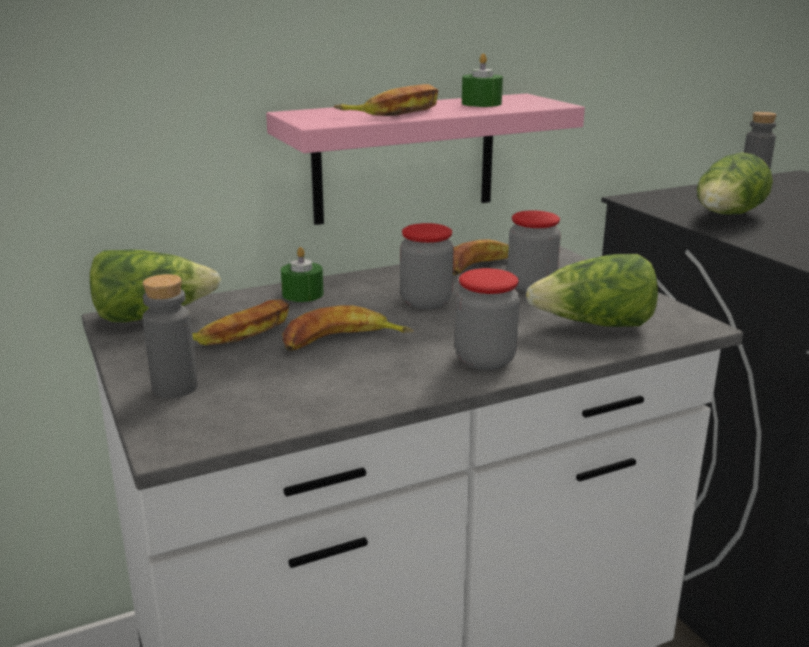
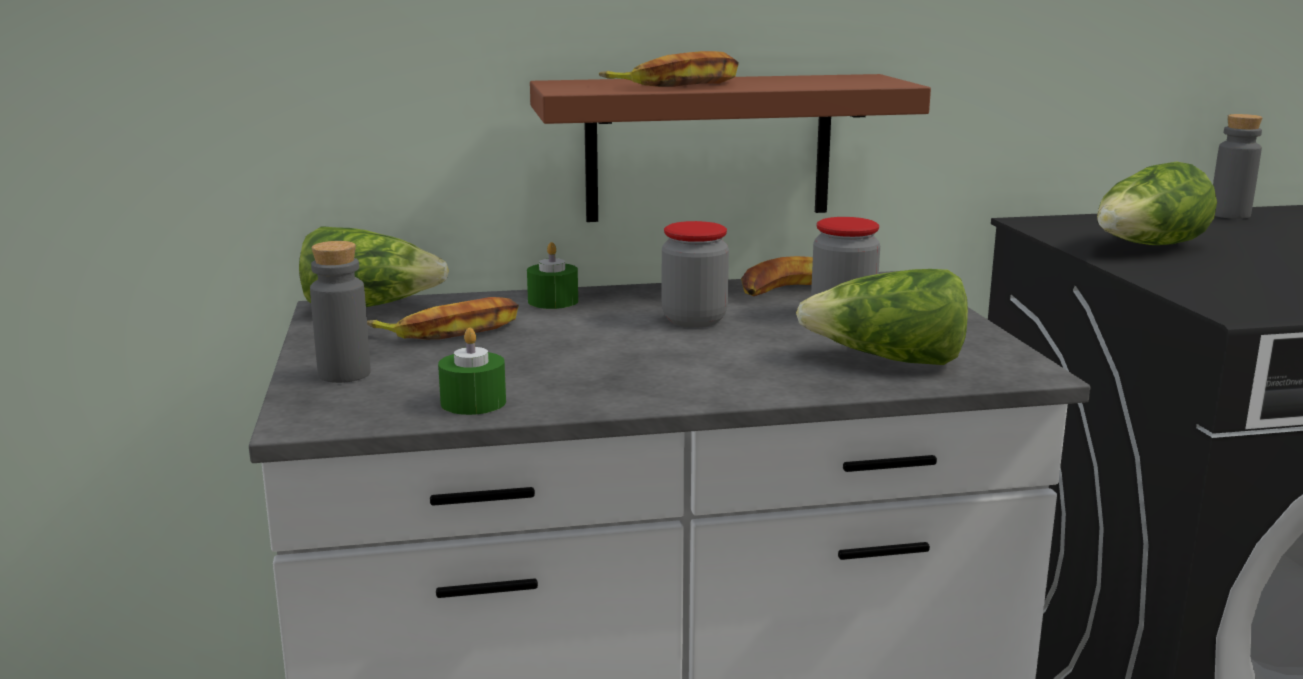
camera: 15 degrees right, 5 degrees down
(343, 341) = (562, 350): banana -> none
(405, 158) = (708, 148): pink shelf -> brown shelf
(481, 103) = (799, 80): green candle -> green candle (473, 402)
(485, 360) = (717, 382): jar -> none

